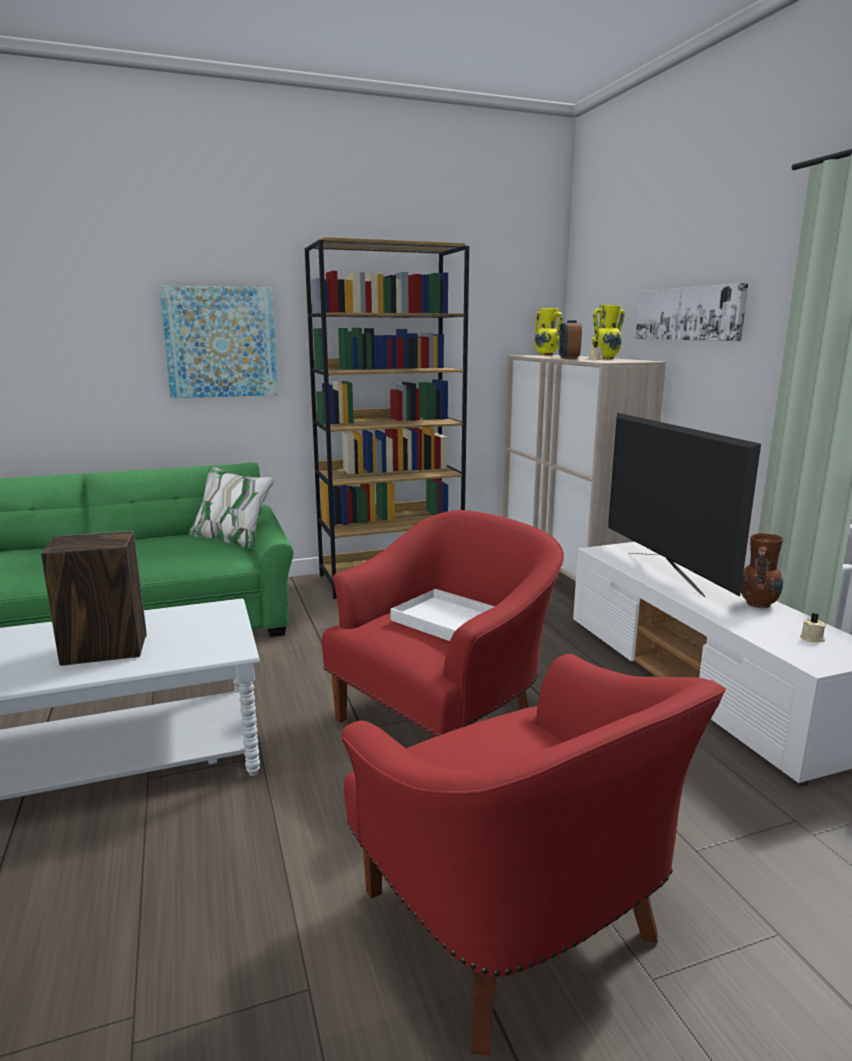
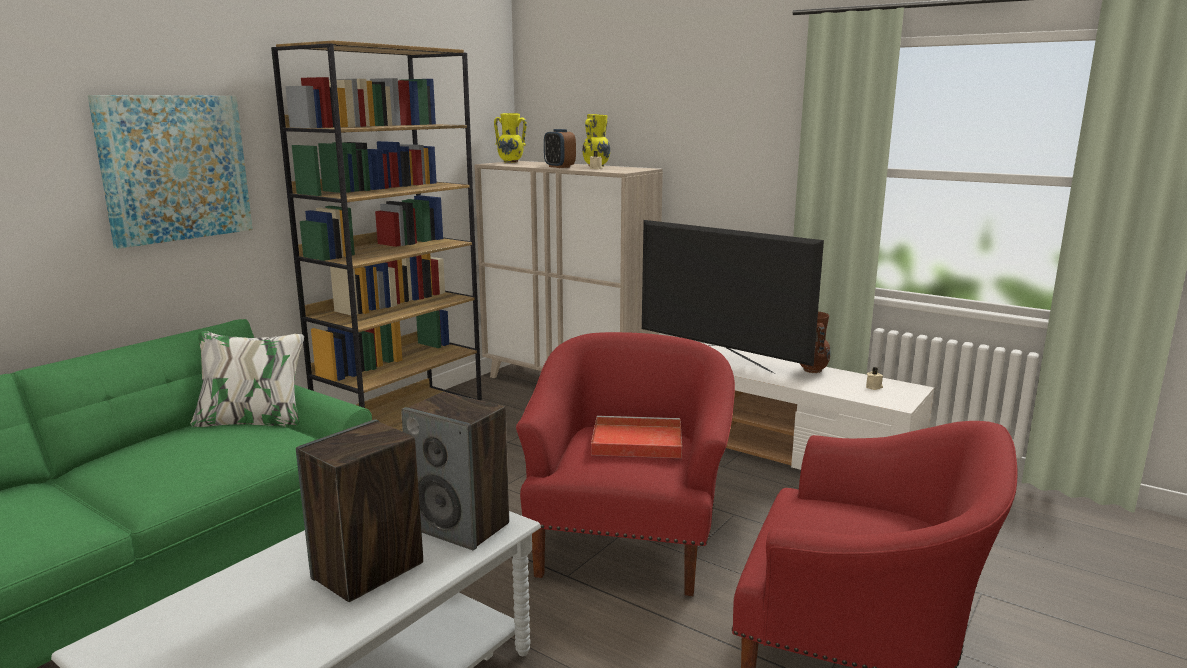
camera: 35 degrees left, 0 degrees up
(205, 641) = (461, 526): none -> speaker
(445, 620) = (635, 442): white tray -> red tray
(688, 314) = (682, 125): picture -> none

